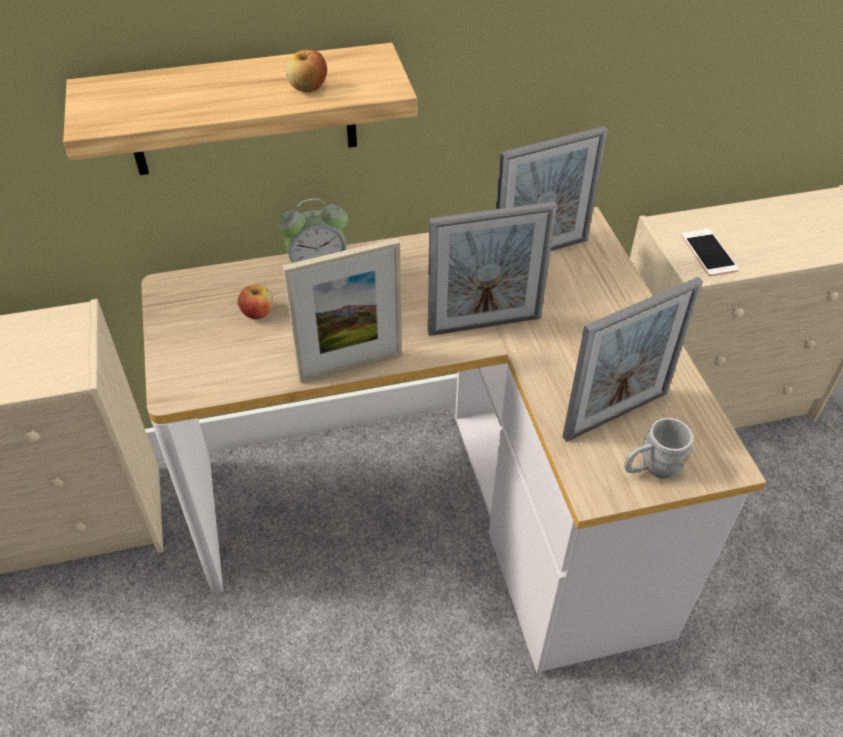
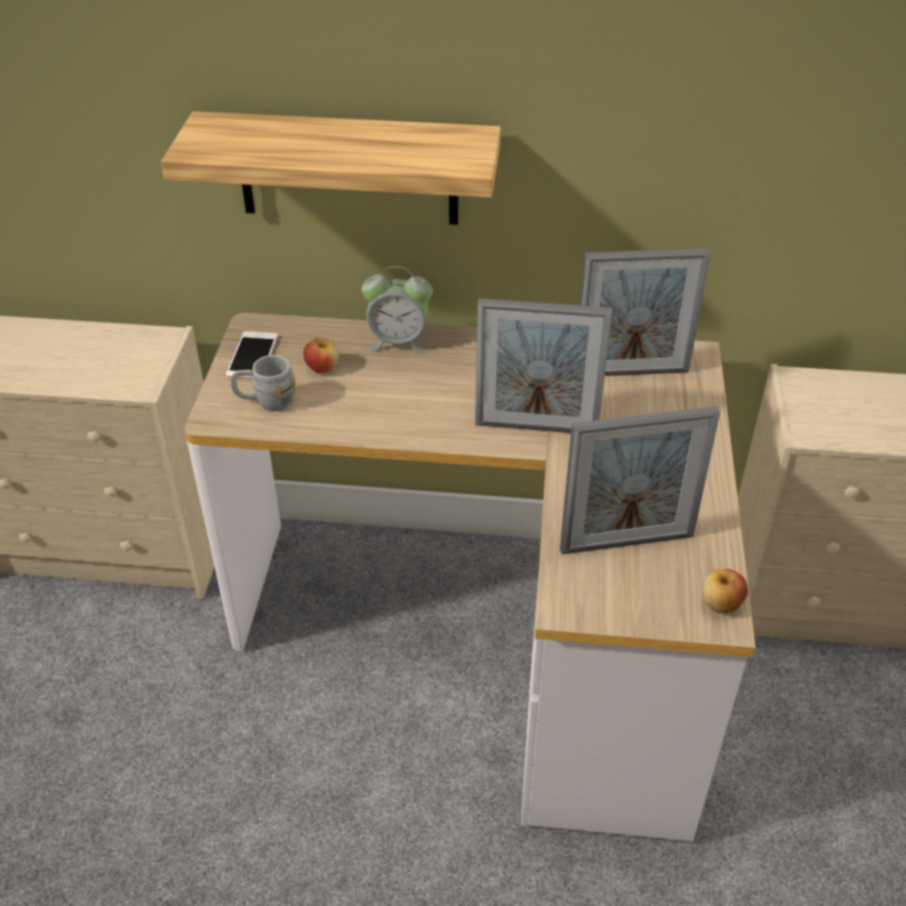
camera: 20 degrees right, 5 degrees down
(308, 88) = (395, 153): apple -> apple (721, 604)
(351, 367) = (385, 435): picture frame -> none
(651, 468) = (637, 601): grey mug -> grey mug (266, 401)
(708, 253) = (830, 417): phone -> phone (252, 356)

